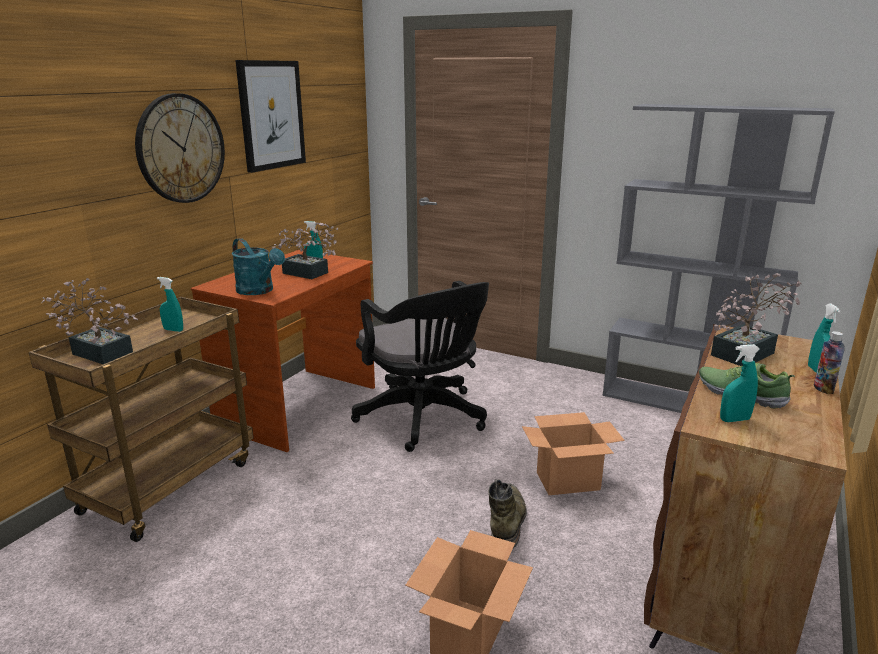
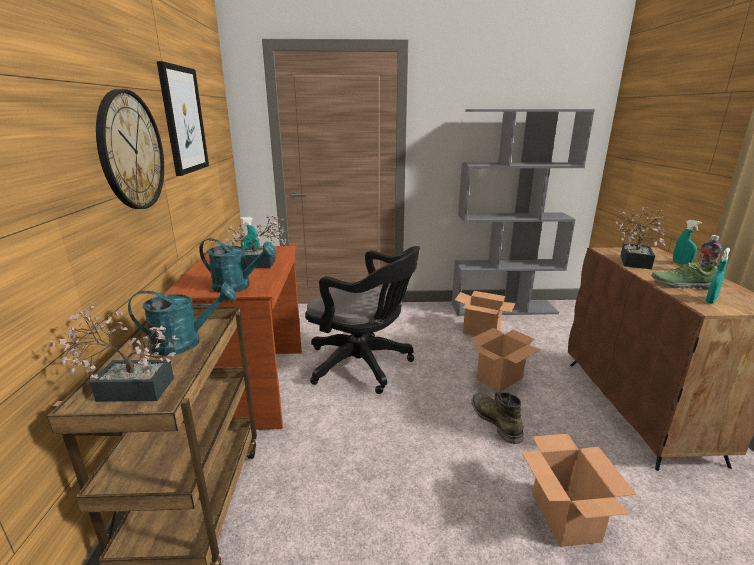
camera: 30 degrees left, 0 degrees up
(173, 330) = (186, 343): turquoise spray bottle -> turquoise watering can
(613, 423) = (482, 331): none -> cardboard box

